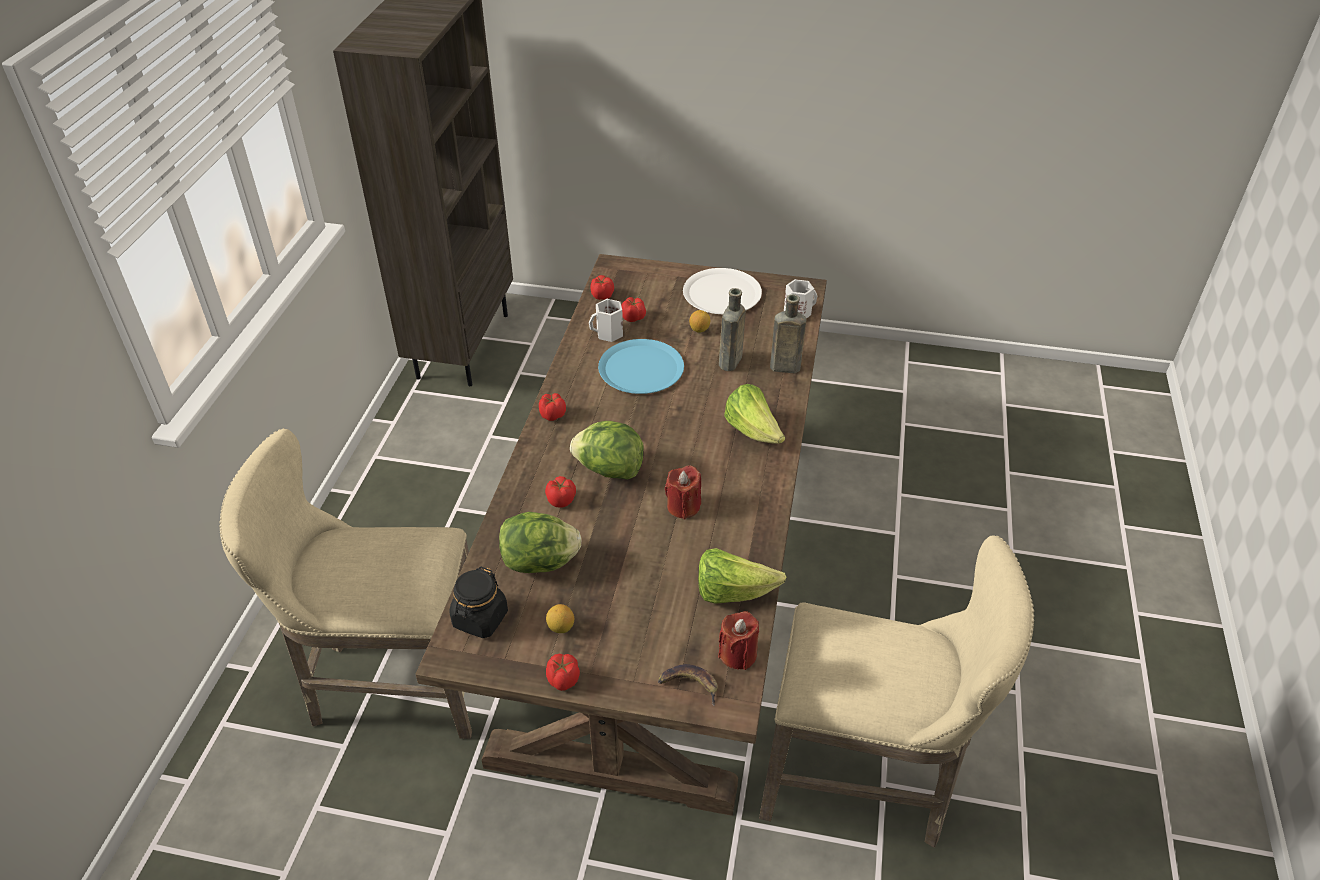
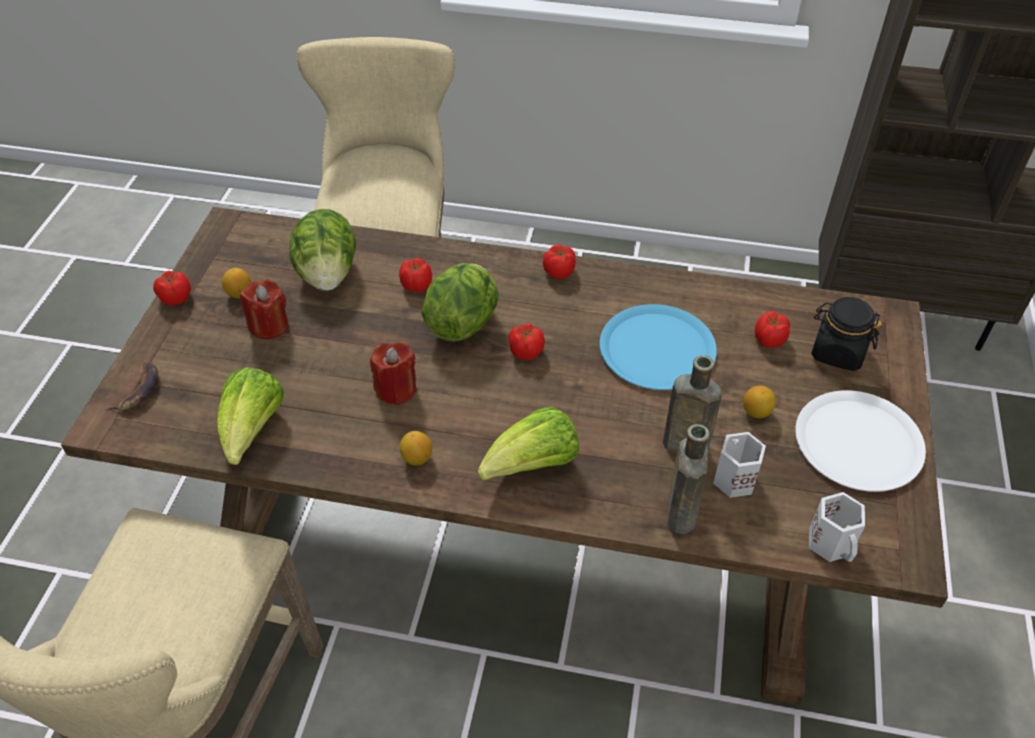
camera: 90 degrees right, 5 degrees up
(480, 619) = (264, 239): black jar -> black jar (837, 352)
(602, 296) = (812, 306): tomato -> tomato (525, 351)
(608, 334) = (726, 315): white mug -> white mug (732, 478)
(738, 654) = (165, 433): red candle -> red candle (269, 326)
(751, 491) = (417, 458): none -> lemon

